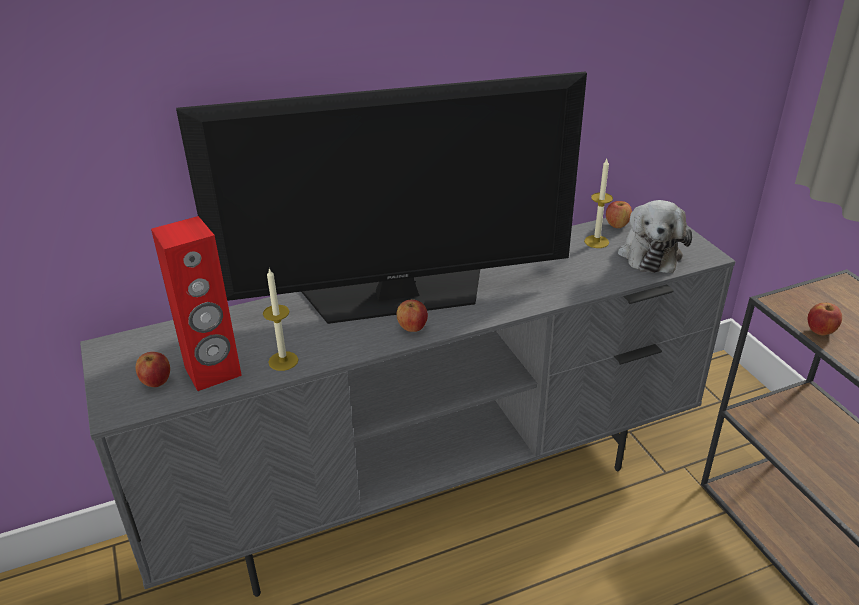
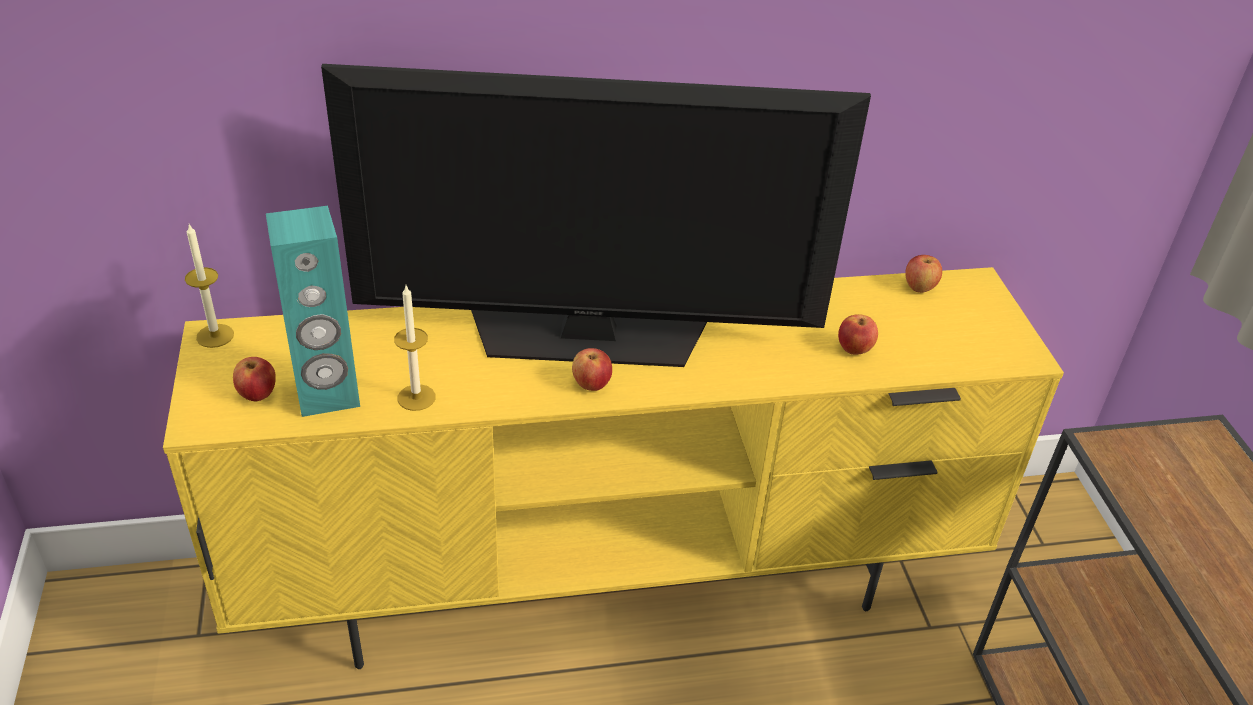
camera: 10 degrees right, 5 degrees up
(213, 372) = (328, 395): red speaker -> turquoise speaker
(433, 491) = (614, 583): grey tv stand -> yellow tv stand
(596, 241) = (881, 307): candle -> candle (215, 336)
(650, 253) = (948, 337): plush toy -> none
(820, 331) = (1141, 499): apple -> apple (854, 349)

